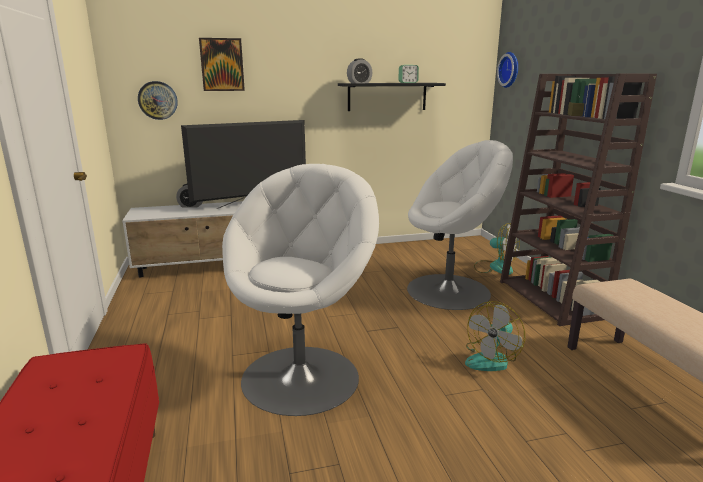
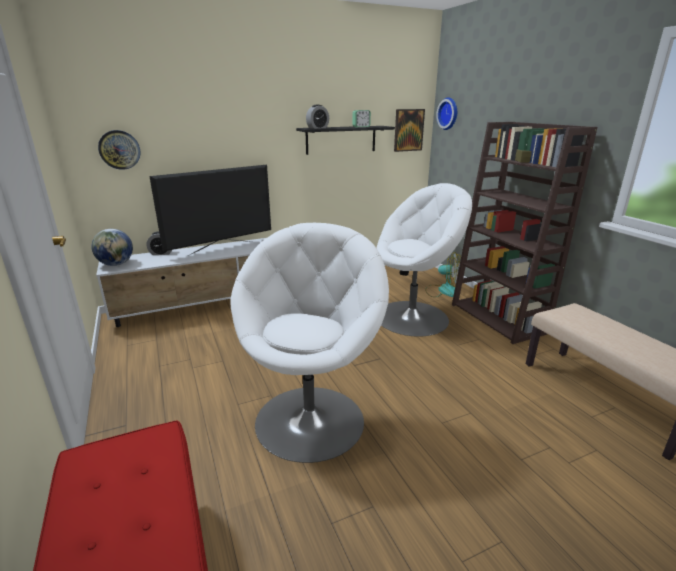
camera: 10 degrees left, 5 degrees up
(144, 213) = (116, 264): none -> globe
(222, 64) = (183, 112): picture -> picture (408, 130)
(491, 359) = (469, 382): fan -> none

